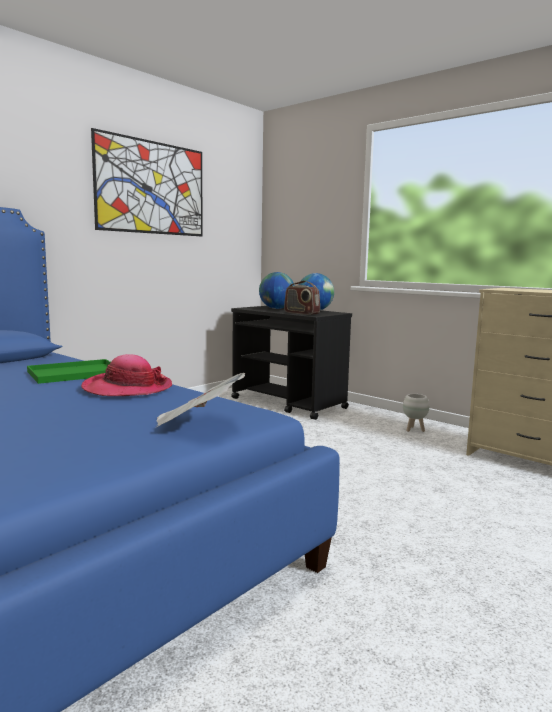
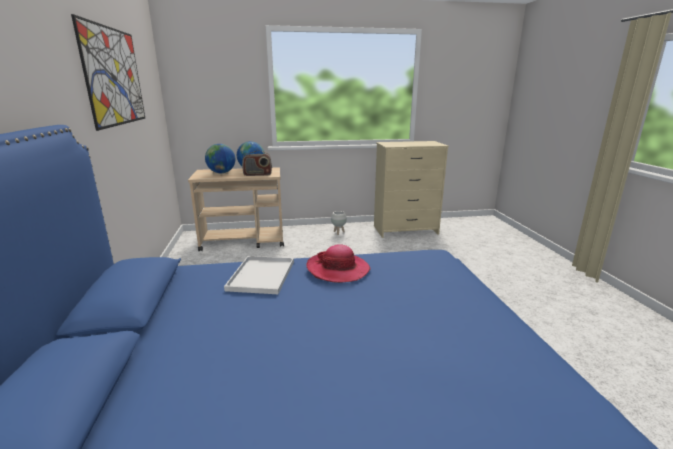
camera: 50 degrees left, 10 degrees up
(73, 373) = (262, 276): green tray -> white tray
(197, 424) = (444, 271): newspaper -> none
(289, 403) = (244, 241): black cart -> beige cart

